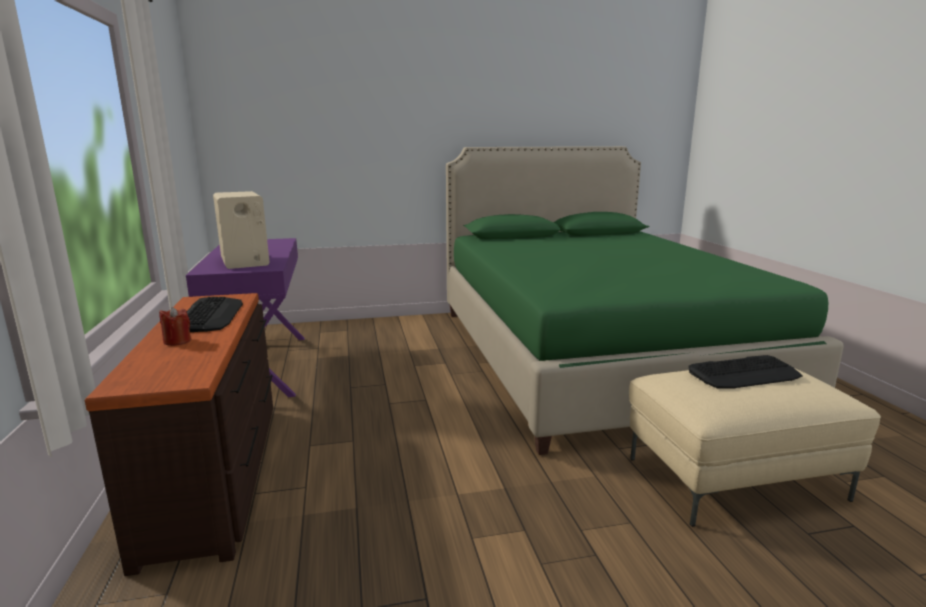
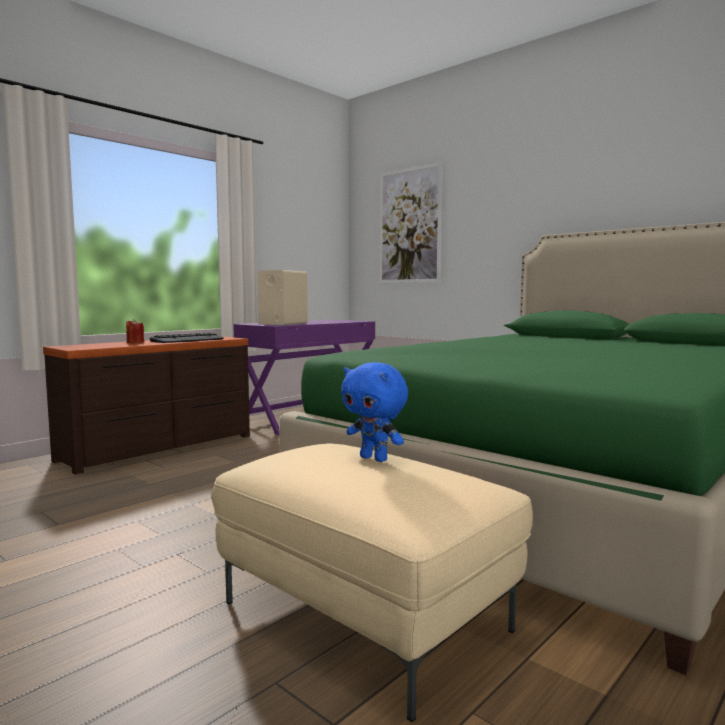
camera: 55 degrees right, 10 degrees down
(297, 123) = (409, 226): none -> picture
(744, 374) = (375, 458): keyboard -> blue plush toy

